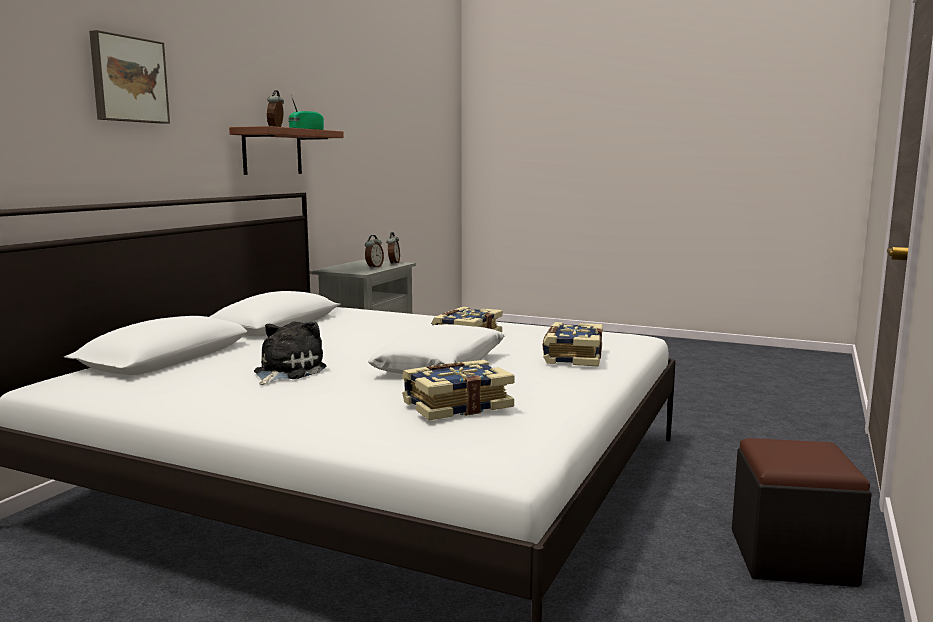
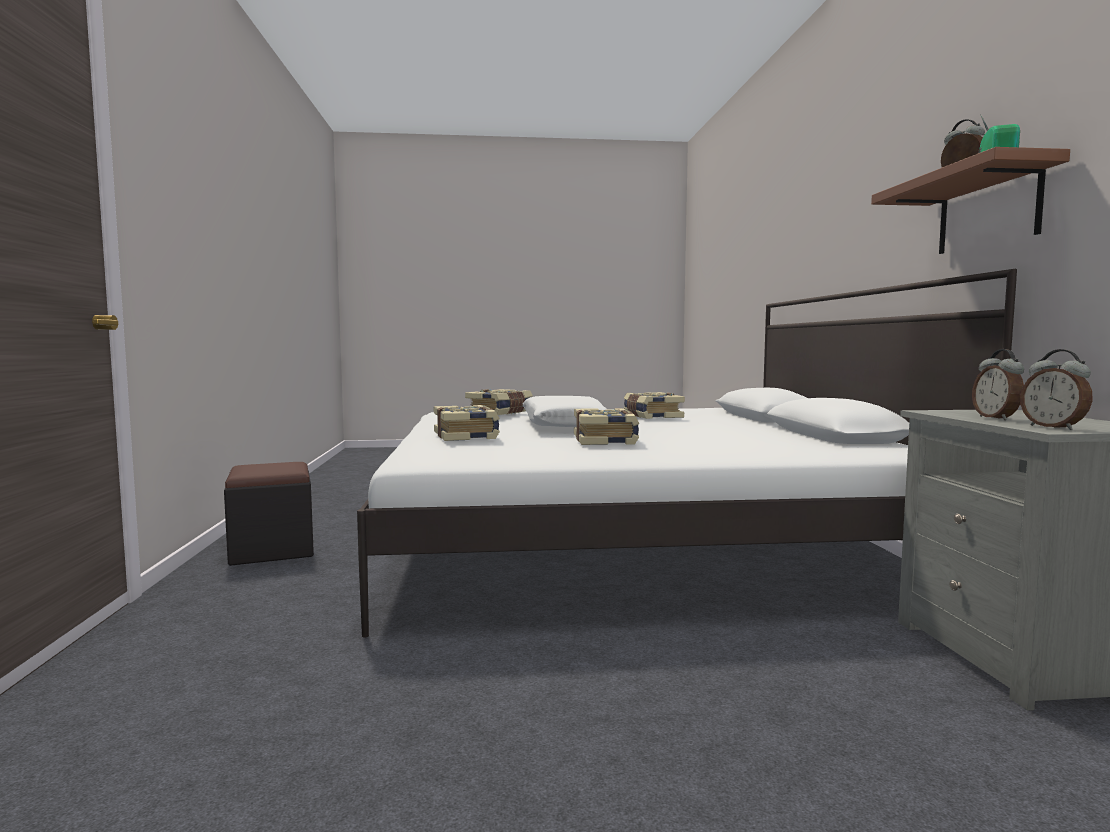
camera: 150 degrees right, 5 degrees down
(128, 79) = (851, 187): picture -> none
(286, 371) = (651, 416): plush toy -> book

